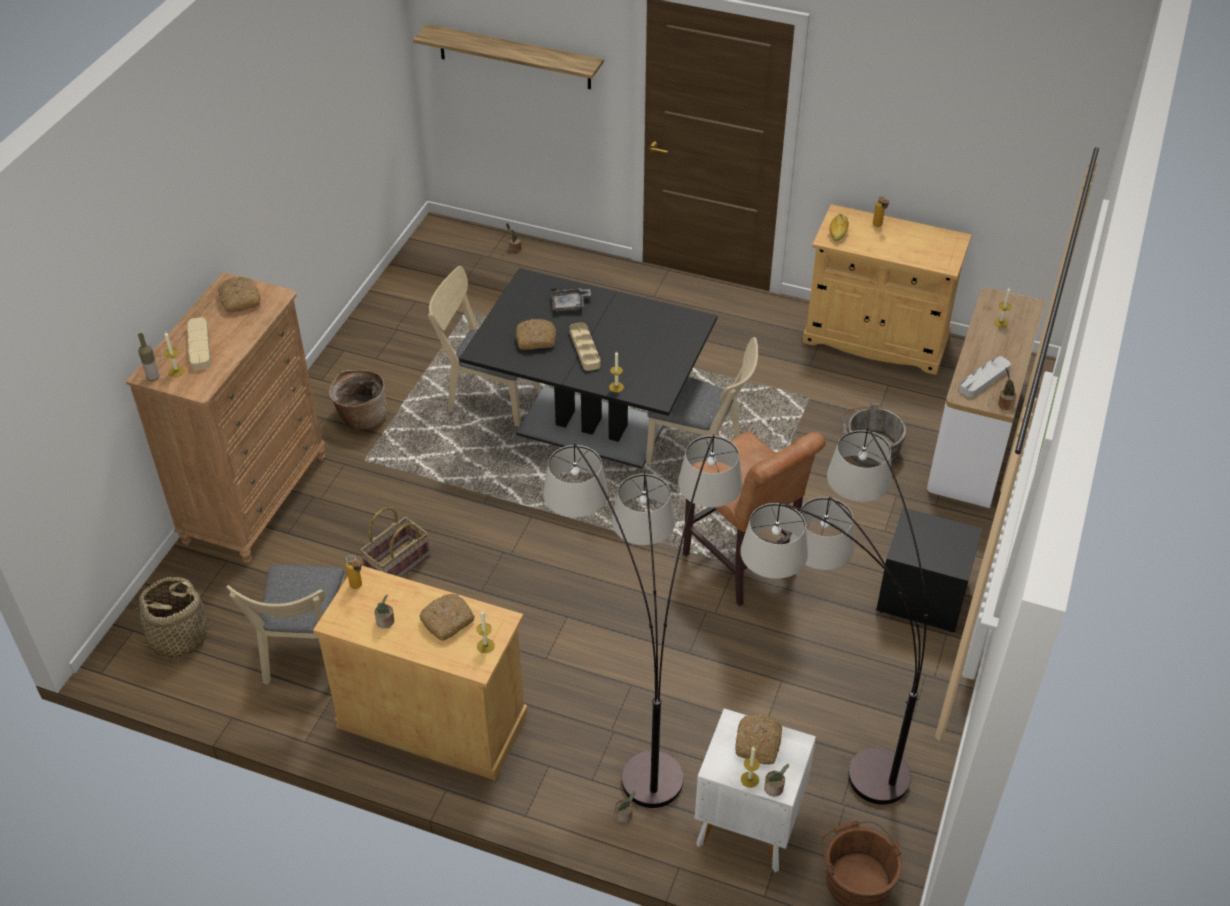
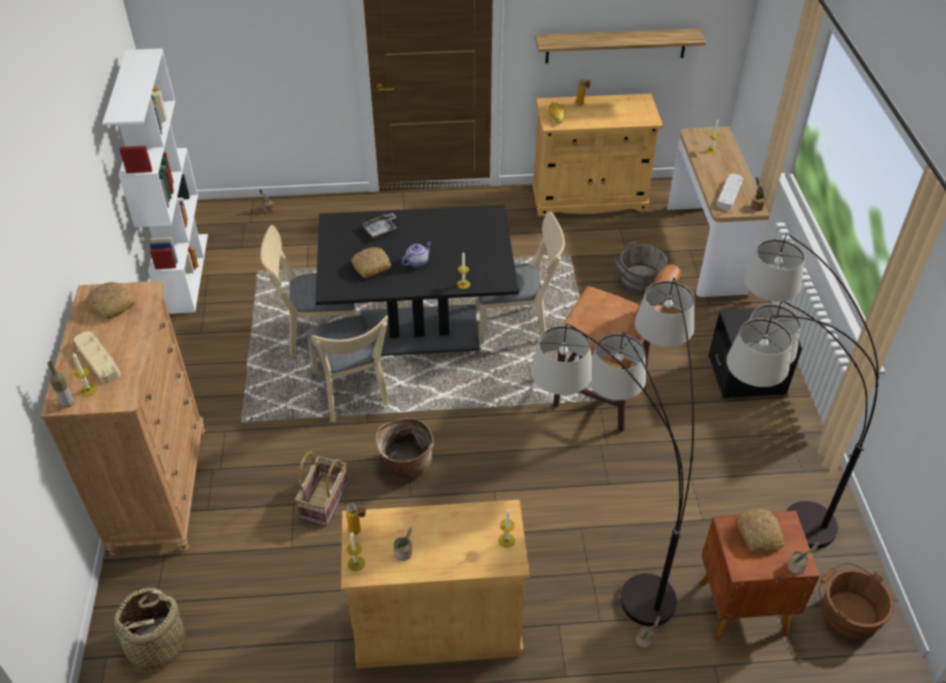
camera: 25 degrees left, 0 degrees up
(307, 656) = (291, 614): beige chair -> beige chair (352, 394)
(361, 417) = (217, 386): basket -> basket (405, 464)
(394, 291) = (184, 272): none -> white bookcase
(447, 620) = (458, 530): bread -> none
(514, 57) = (241, 38): shelf -> shelf (616, 45)
(584, 349) = (417, 262): beige tray -> teapot
(746, 825) = (741, 606): white nightstand -> brown nightstand
(749, 779) = (773, 567): candle -> candle (356, 563)

